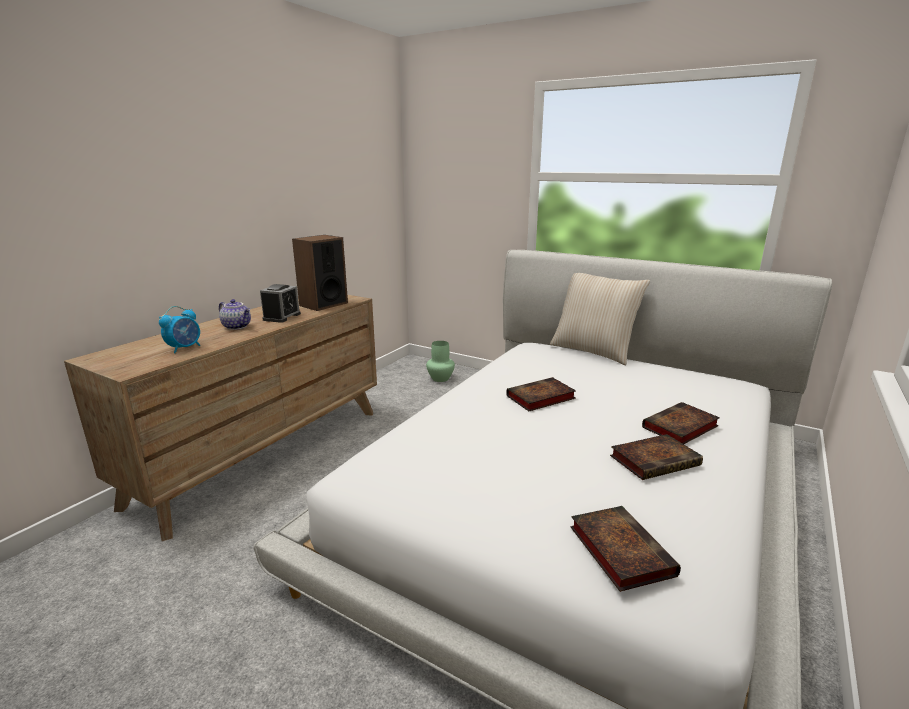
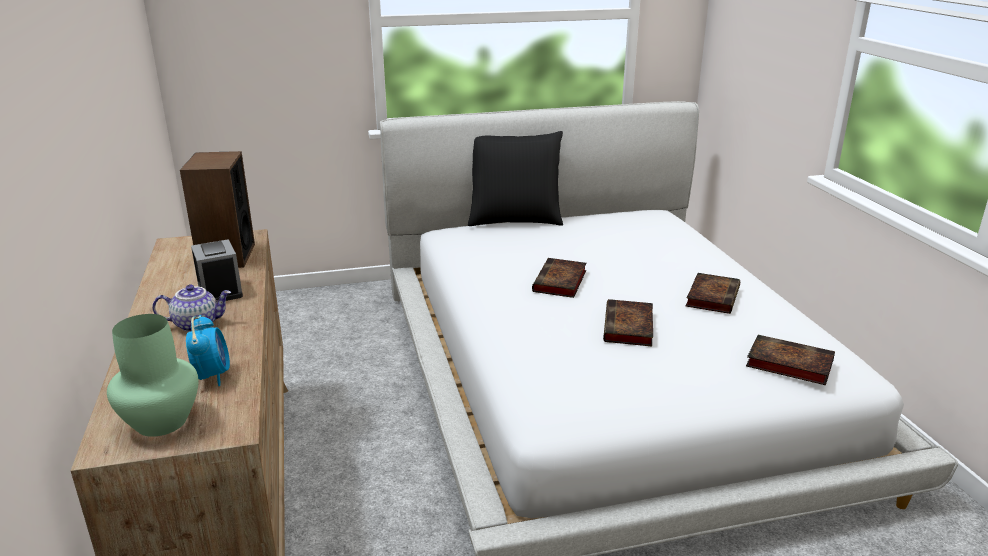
camera: 45 degrees left, 5 degrees up
(440, 378) = (296, 315): green vase -> green vase (160, 422)
(593, 351) = (514, 220): beige pillow -> black pillow
(679, 428) = (685, 265): book -> book (629, 328)

